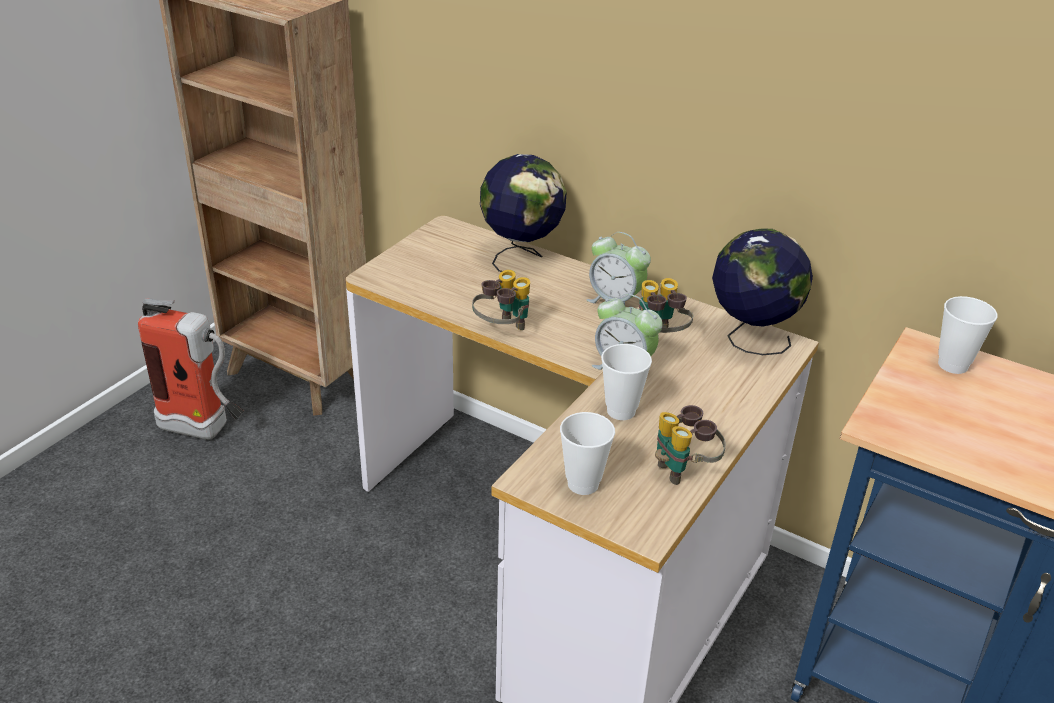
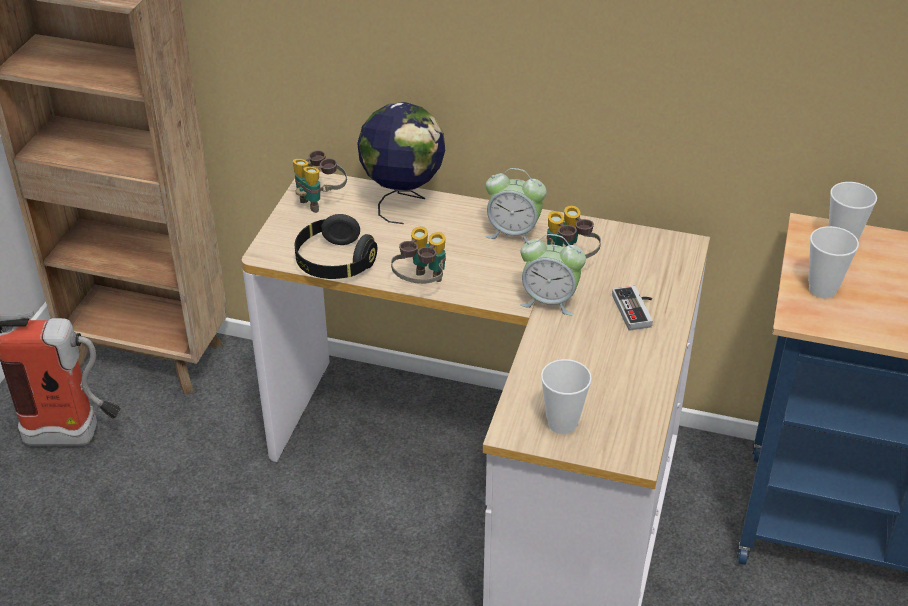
camera: 15 degrees left, 5 degrees up
(429, 295) = (334, 263): none -> black headphones
(621, 411) = (565, 345): cup -> cup (822, 289)
(683, 469) = (642, 389): binoculars -> binoculars (320, 201)
(711, 394) = (637, 310): none -> game controller
(750, 339) = (650, 247): globe -> none

